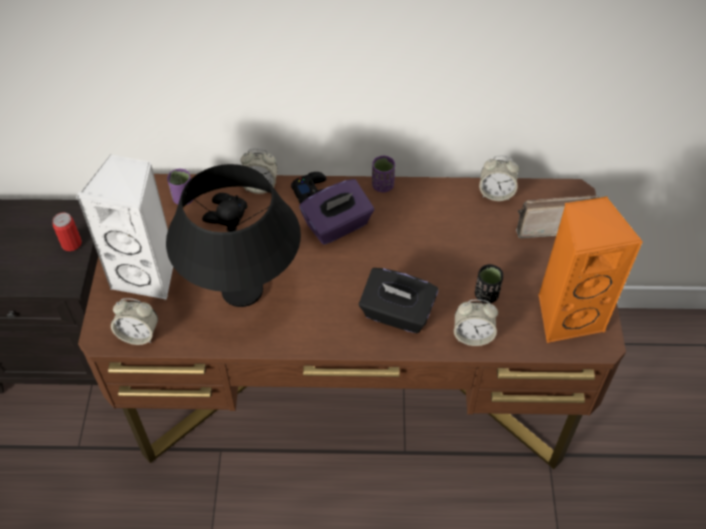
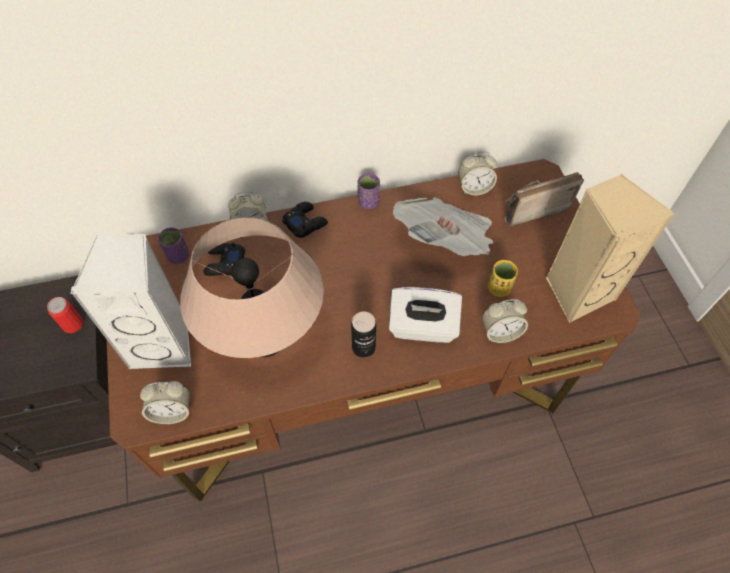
camera: 15 degrees left, 5 degrees up
(241, 291) = (265, 339): black table lamp -> beige table lamp
(333, 319) = (363, 347): none -> can
(337, 226) = (338, 251): purple tissue box -> none
(396, 314) = (422, 327): black tissue box -> white tissue box
(448, 239) = (445, 241): none -> newspaper
(486, 295) = (499, 288): black cup -> yellow cup
(567, 315) = (577, 291): orange speaker -> beige speaker

